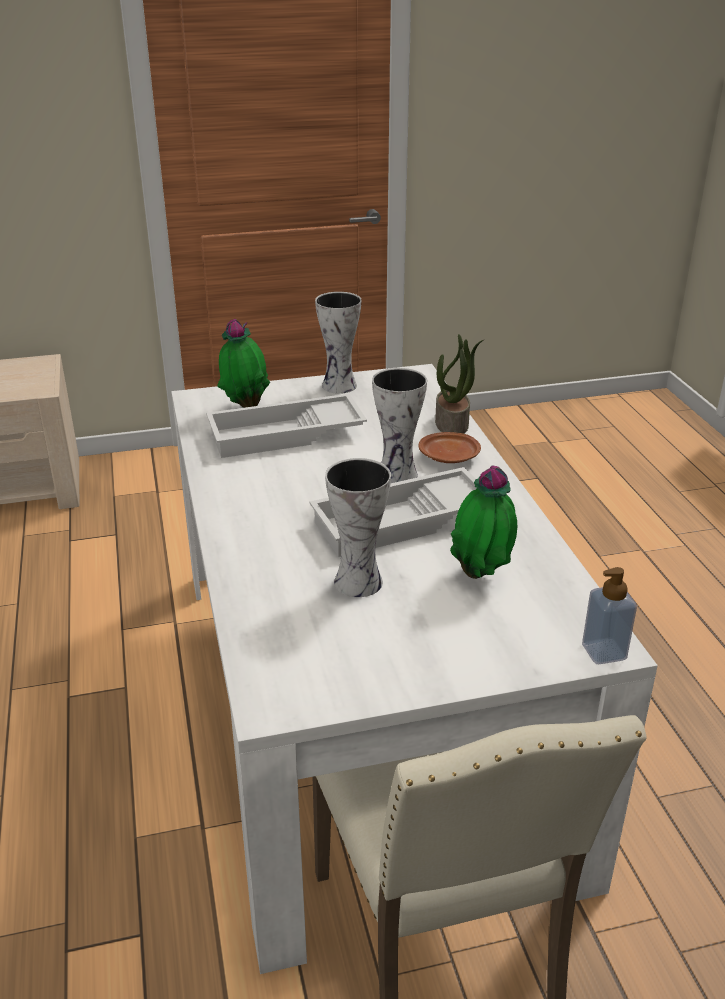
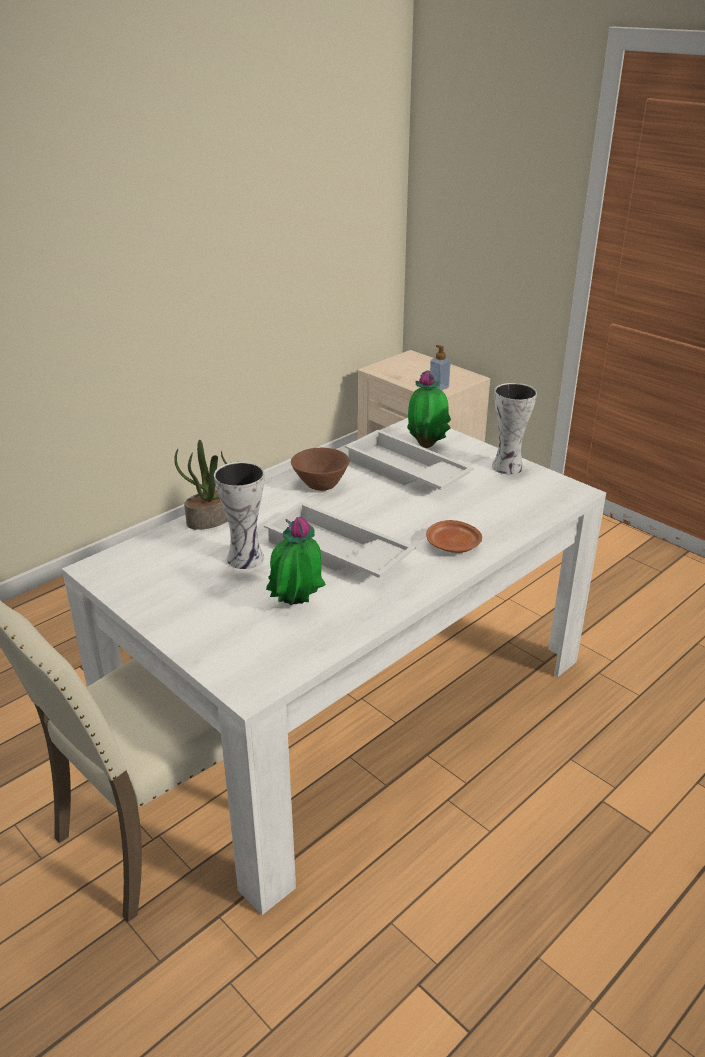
camera: 60 degrees right, 0 degrees up
(251, 488) = (322, 483): none -> brown bowl
(399, 477) = (398, 532): vase -> none
(452, 424) = (510, 531): potted plant -> potted plant (209, 520)
(604, 652) = (241, 688): soap dispenser -> soap dispenser (439, 387)

